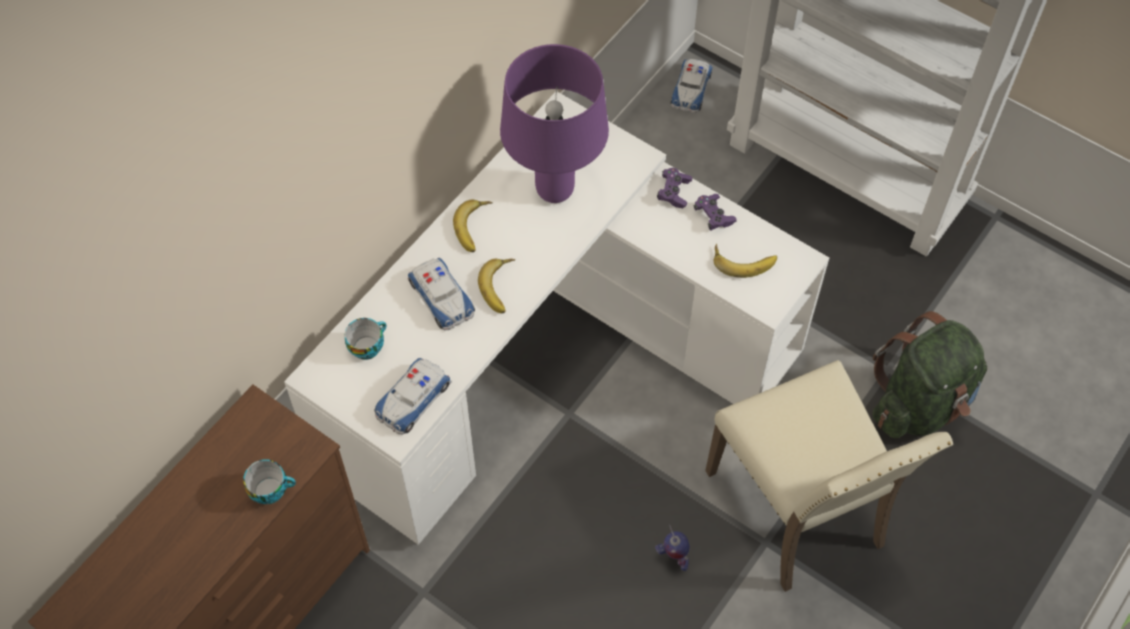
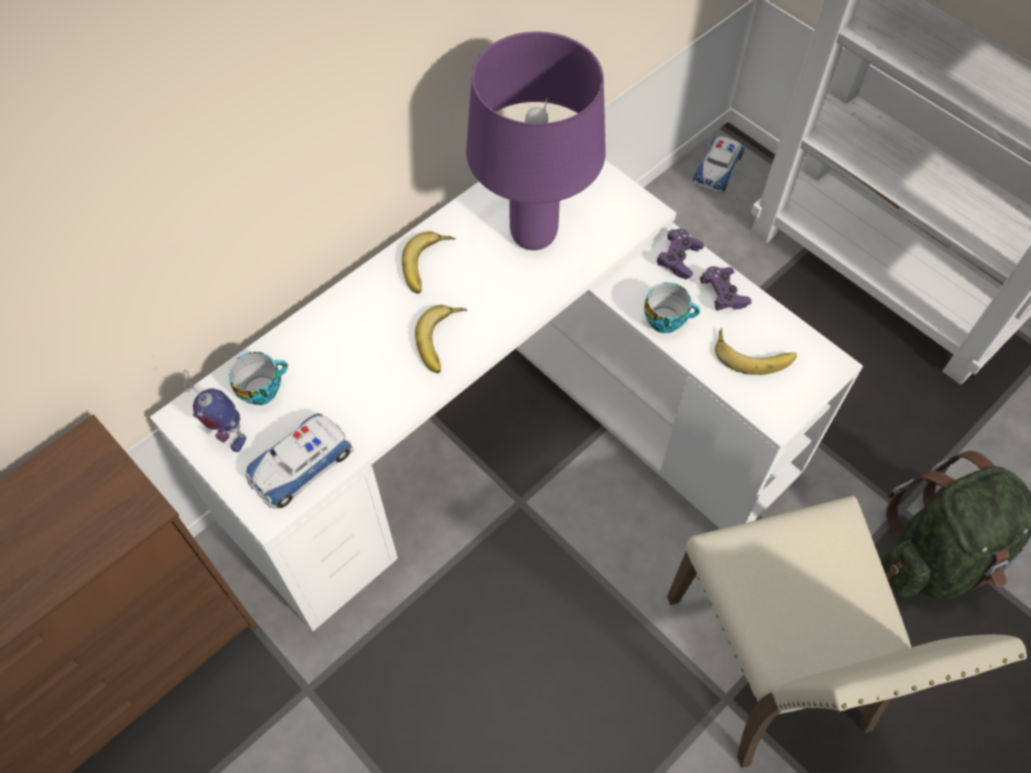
camera: 10 degrees right, 0 degrees up
(271, 489) = (72, 559): cup -> cup (667, 319)
(441, 297) = (368, 342): toy car -> none
(673, 558) = (610, 699): toy robot -> toy robot (226, 432)

